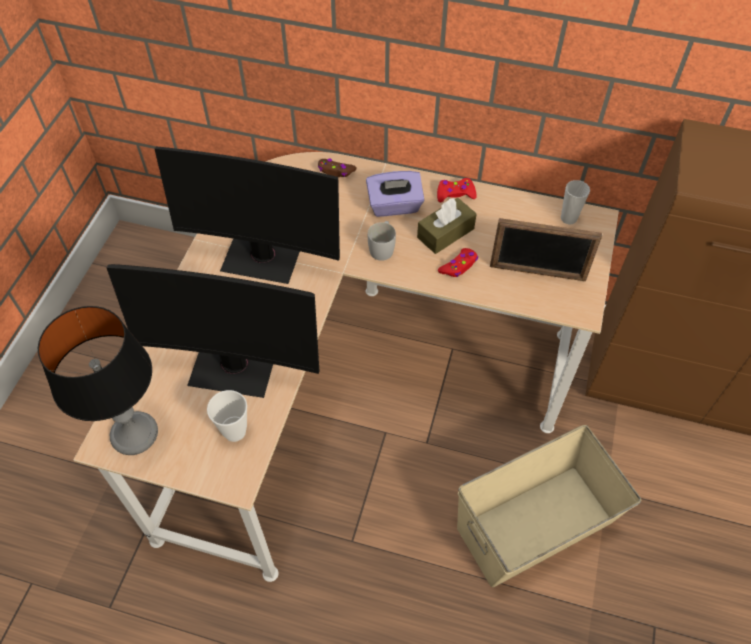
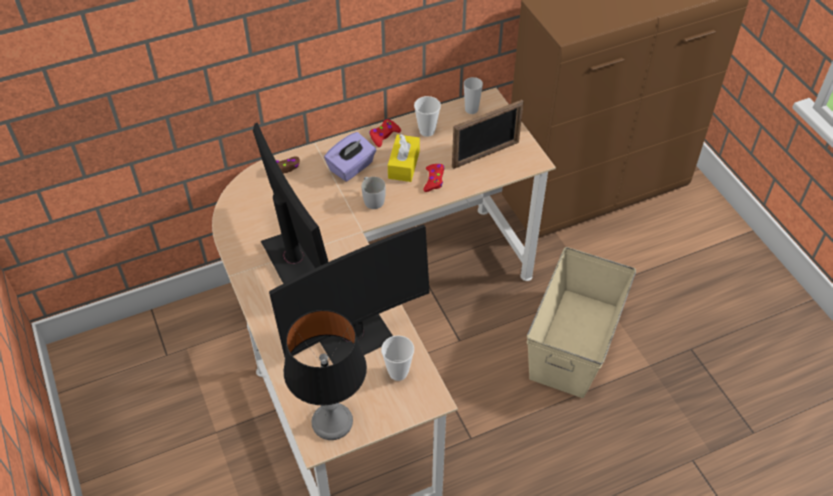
camera: 40 degrees left, 5 degrees down
(263, 257) = (295, 256): monitor -> monitor turned 90 degrees counterclockwise
(445, 233) = (404, 164): brown tissue box -> yellow tissue box
(501, 213) = (427, 131): none -> cup

